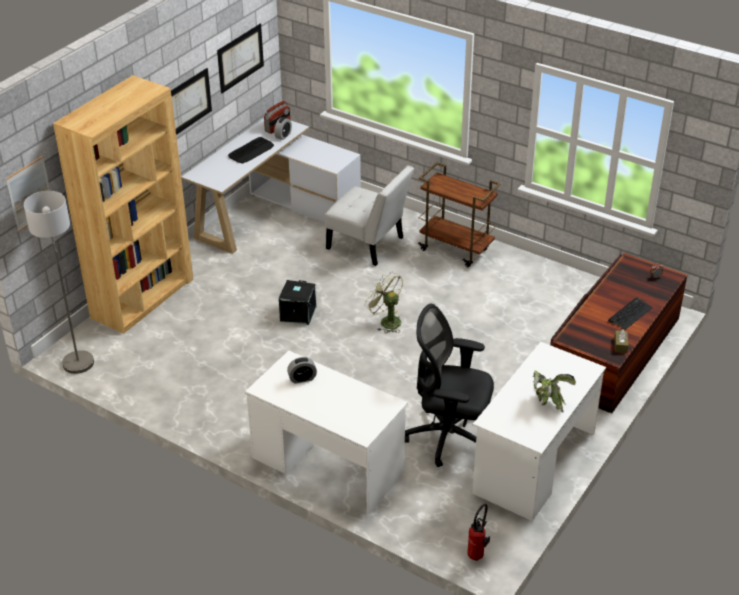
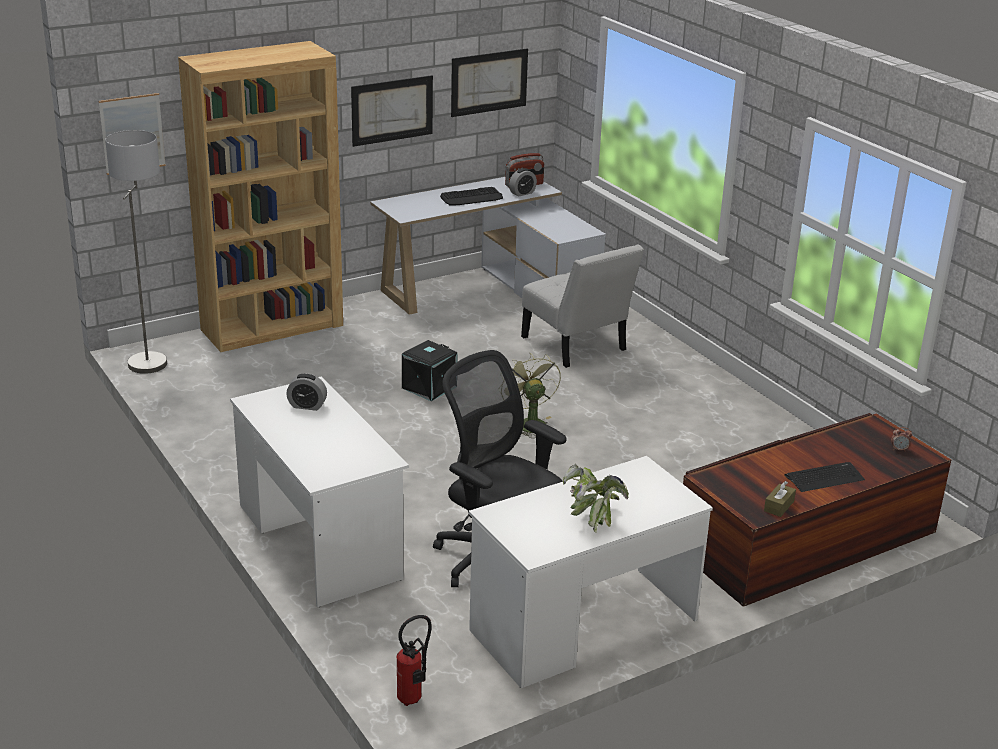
camera: 25 degrees right, 10 degrees down
(456, 251) = (681, 380): brown cart -> none

